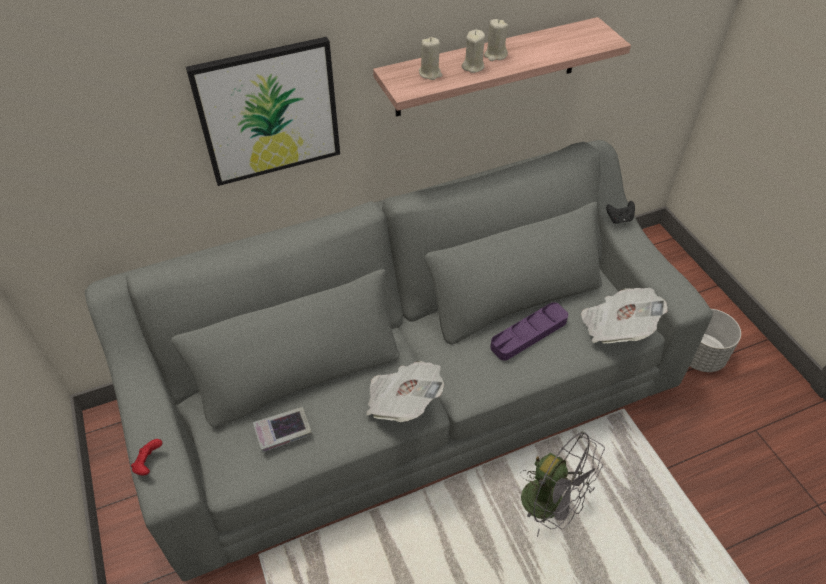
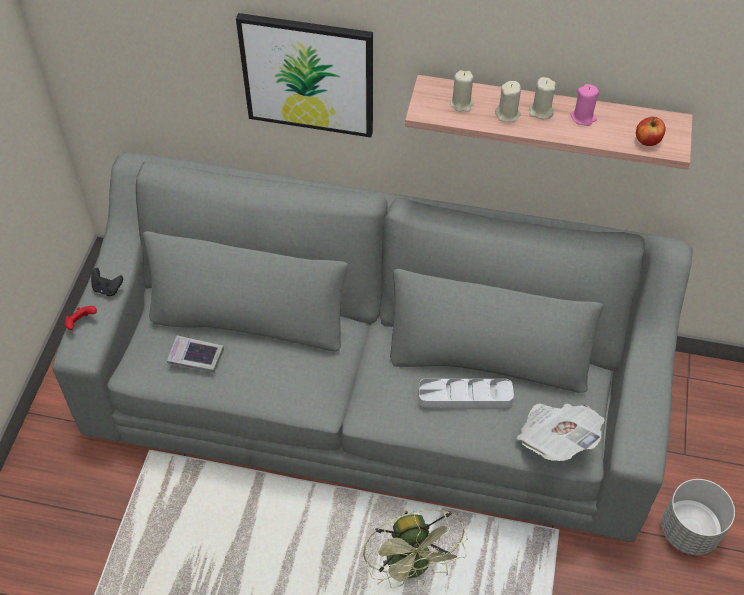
camera: 35 degrees right, 5 degrees up
(402, 401) = (306, 389): newspaper -> none
(529, 47) = (583, 117): none -> pink candle
(529, 334) = (465, 396): purple tray -> grey tray
(551, 504) = (413, 567): grey fan -> green fan
(589, 43) = (648, 140): none -> apple
(619, 219) = (651, 335): black game controller -> black game controller (107, 289)

